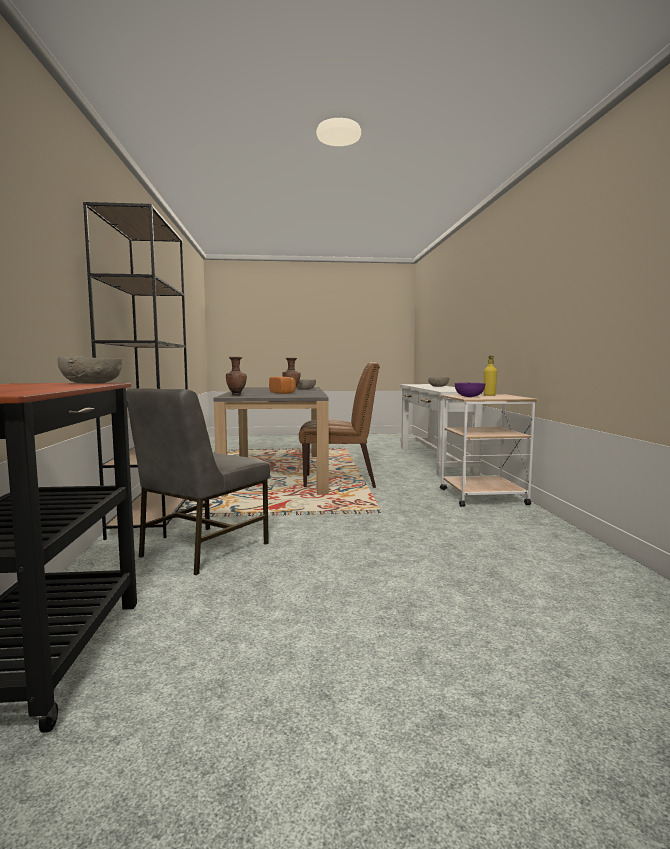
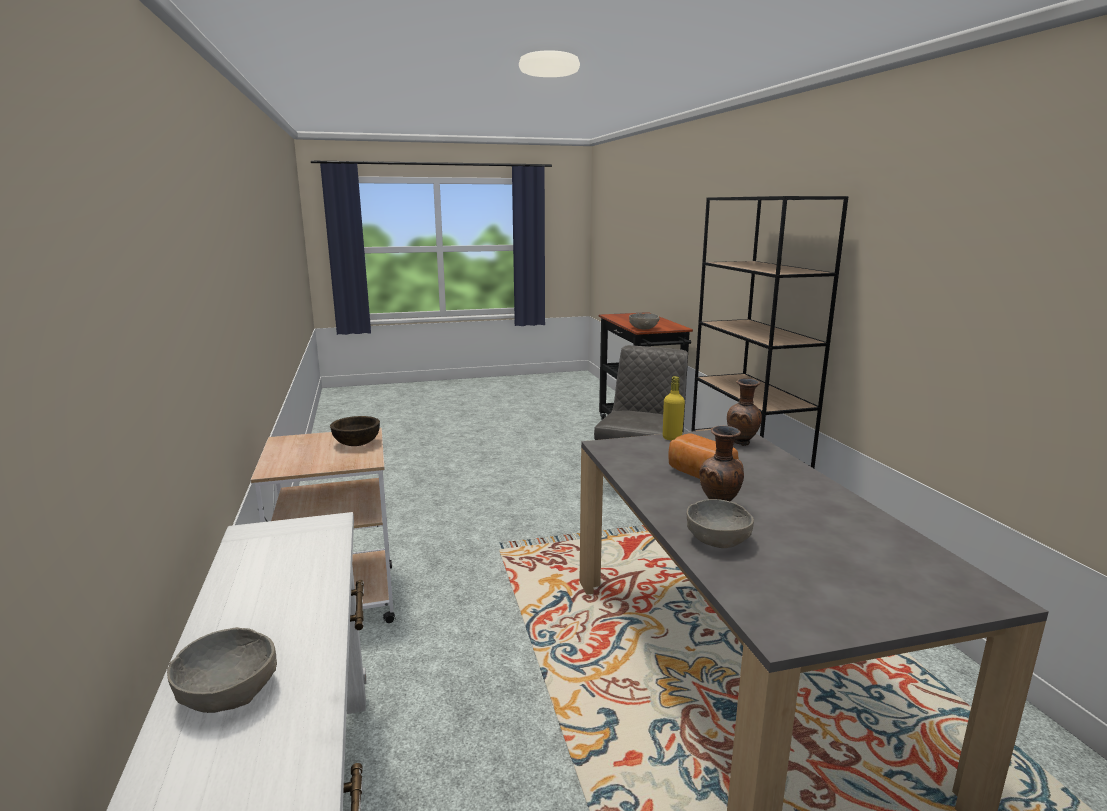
camera: 170 degrees right, 10 degrees up
(338, 481) = (582, 639): brown chair -> none
(469, 396) = (356, 443): purple bowl -> brown bowl
(489, 395) = (305, 459): yellow bottle -> yellow bottle (672, 438)

